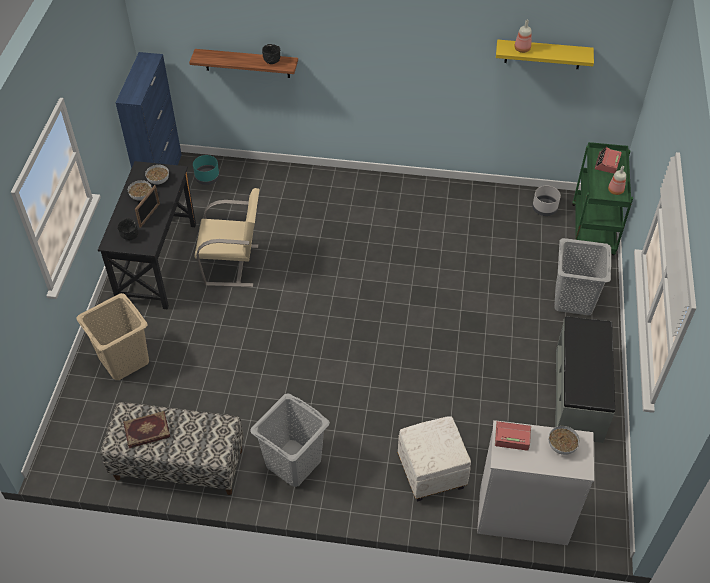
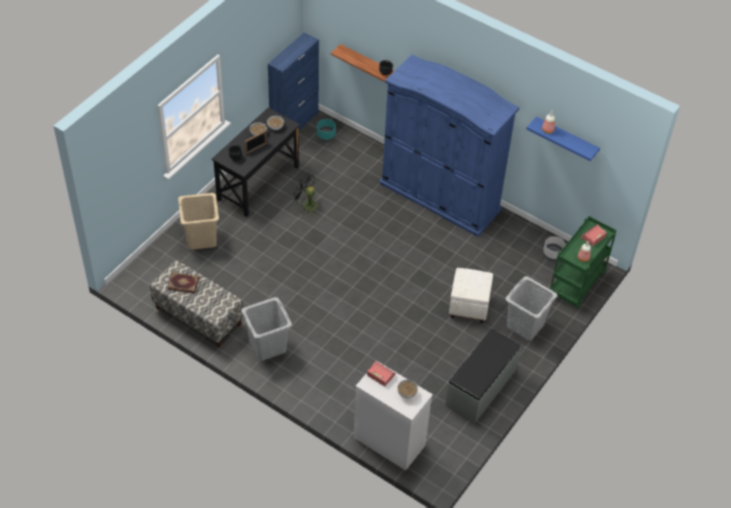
camera: 25 degrees right, 0 degrees up
(233, 265) = (306, 205): beige chair -> black fan
(381, 194) = (440, 196): none -> blue wardrobe
(432, 473) = (349, 391): white ottoman -> white ottoman (469, 307)
(543, 54) = (566, 139): yellow shelf -> blue shelf

